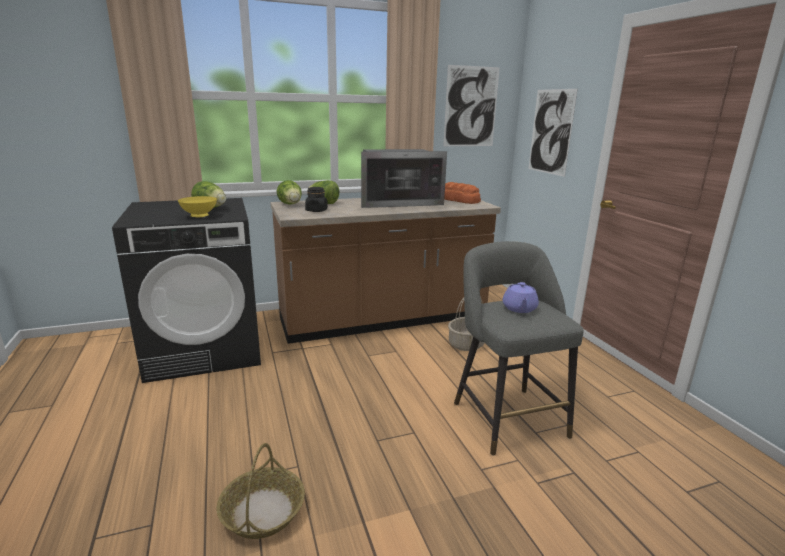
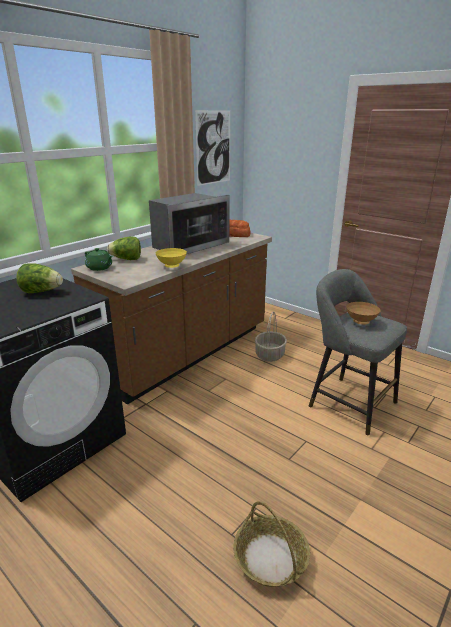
camera: 30 degrees left, 5 degrees up
(199, 217) = (52, 306): yellow bowl -> yellow bowl (172, 266)
(291, 205) = (100, 268): lettuce -> green teapot
(316, 210) = (137, 270): black jar -> none
(519, 309) = (361, 322): purple teapot -> brown bowl
(551, 132) = (284, 166): picture -> none

